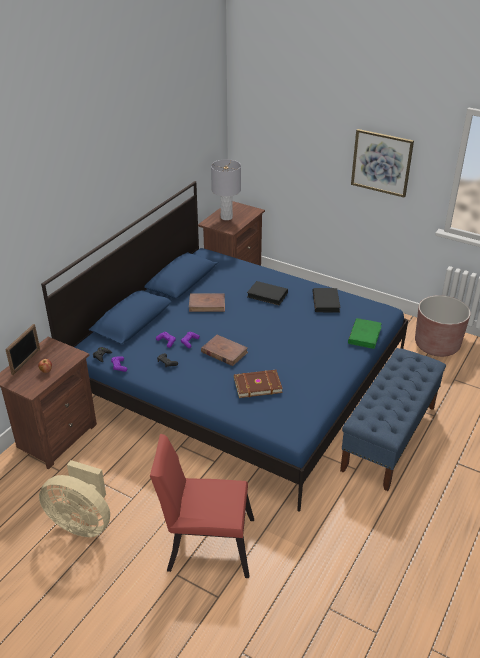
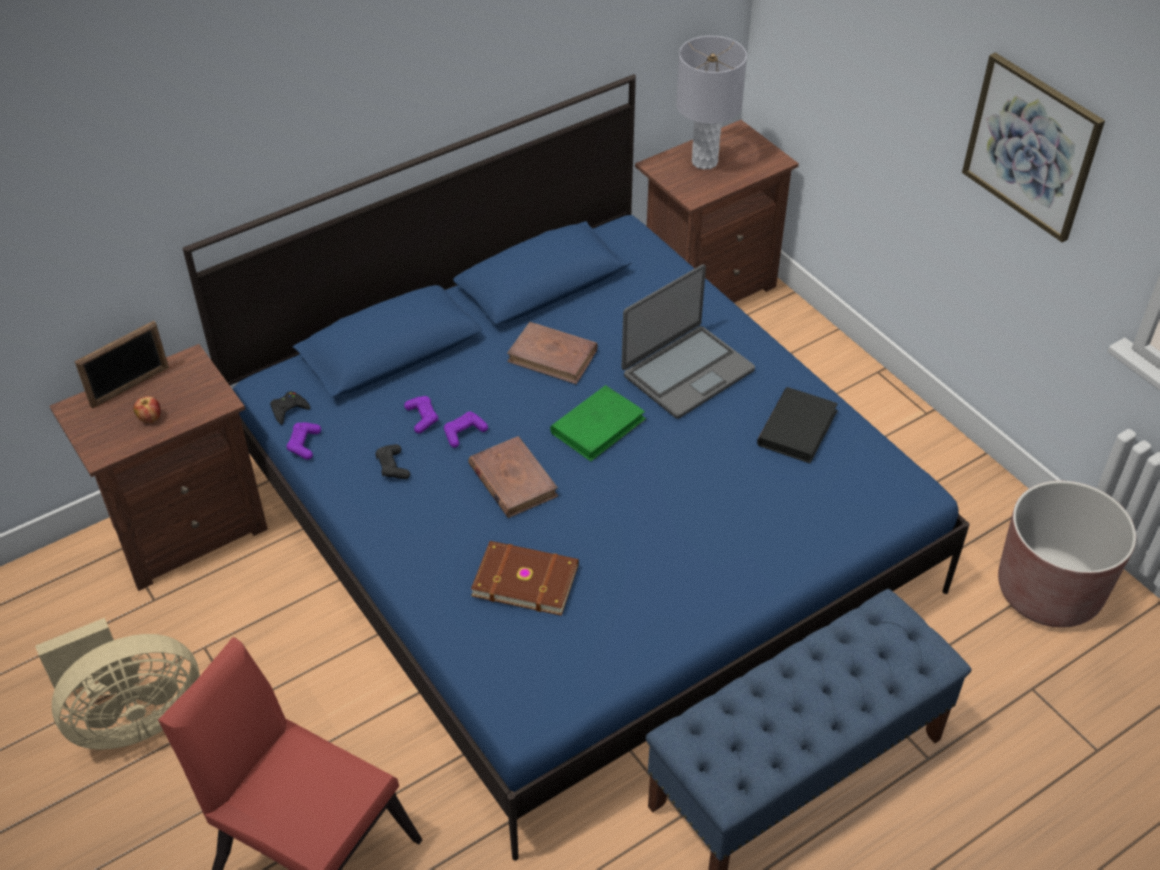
camera: 25 degrees right, 10 degrees up
(82, 522) = (132, 719): beige fan -> beige fan turned 75 degrees counterclockwise
(267, 295) = (687, 372): black book -> laptop
(364, 335) = (824, 538): green book -> green book (598, 426)

